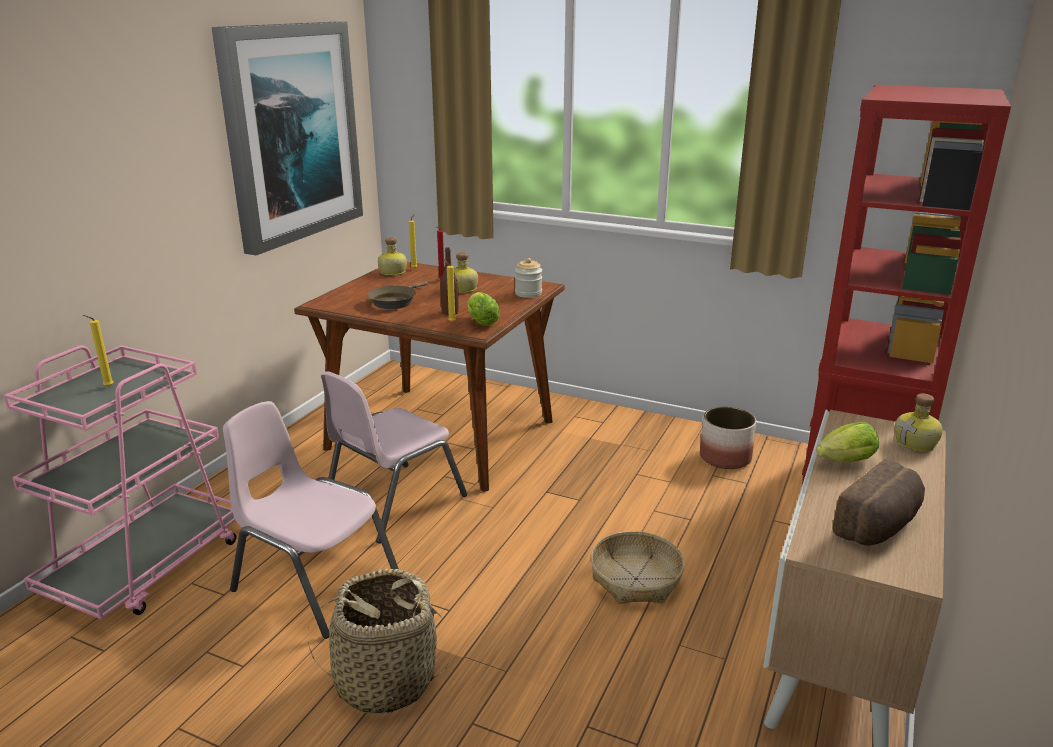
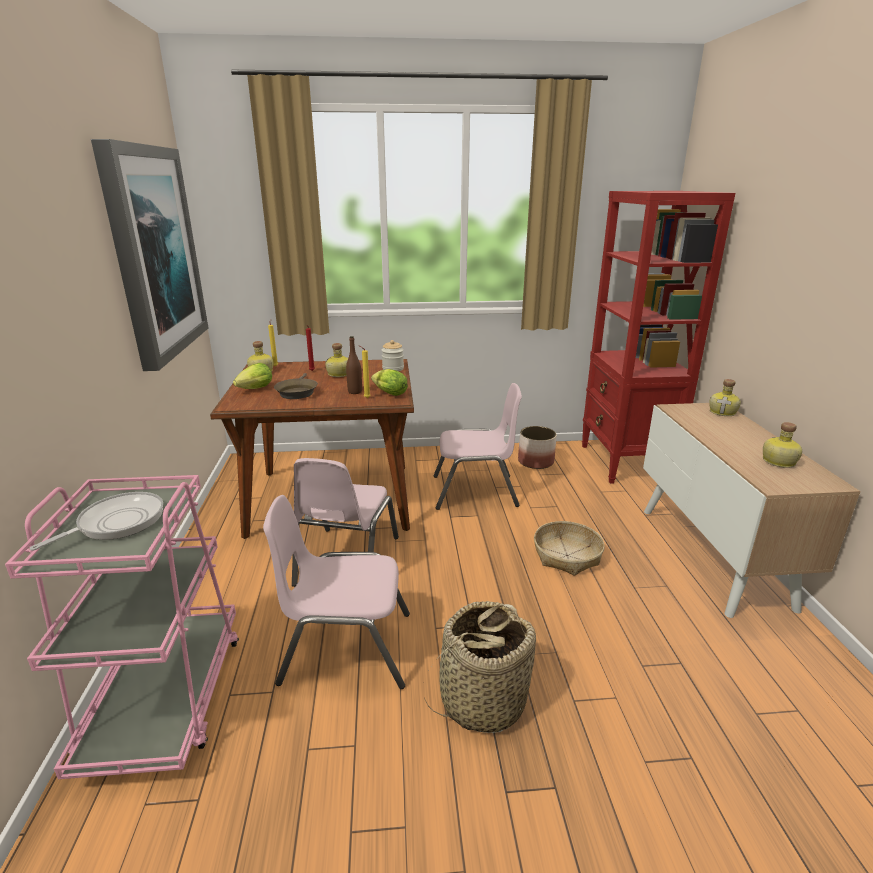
camera: 30 degrees left, 0 degrees up
(107, 387) = (116, 523): yellow candle -> frying pan
(605, 472) = (475, 492): none -> pink chair
(842, 462) = (708, 432): lettuce -> lettuce (254, 390)
(880, 526) = (778, 461): bread -> bottle

